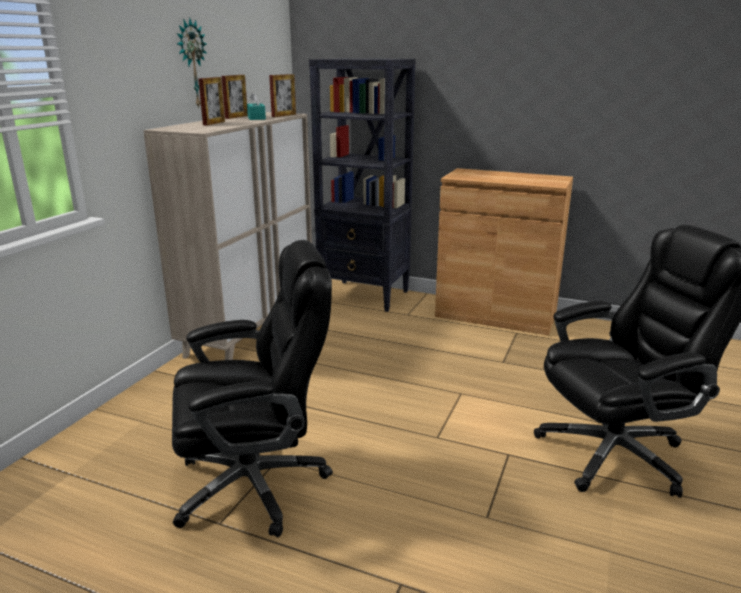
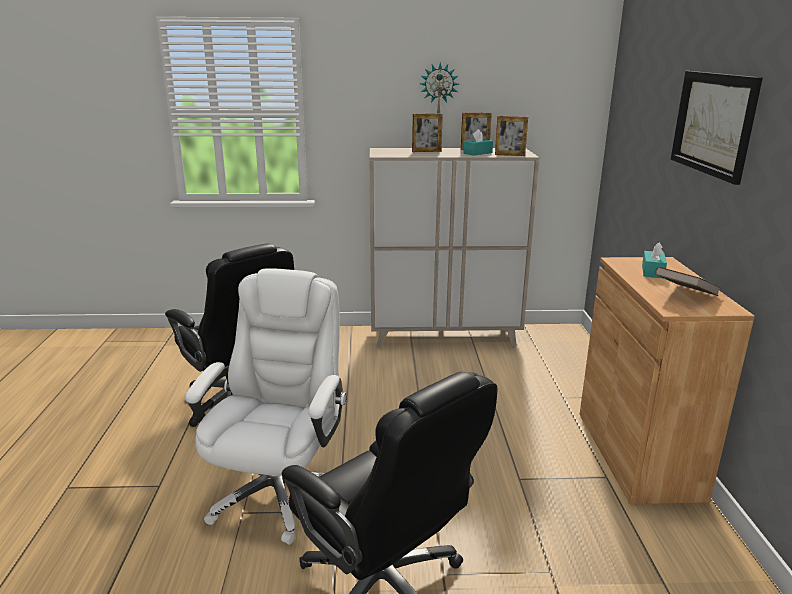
camera: 65 degrees right, 0 degrees up
(365, 296) = (576, 365): black bookcase -> none
(460, 484) = (279, 490): none -> white office chair
(482, 59) = (713, 123): none -> picture
(483, 175) = (652, 271): none -> turquoise tissue box
(533, 178) = (685, 295): none -> brown book

